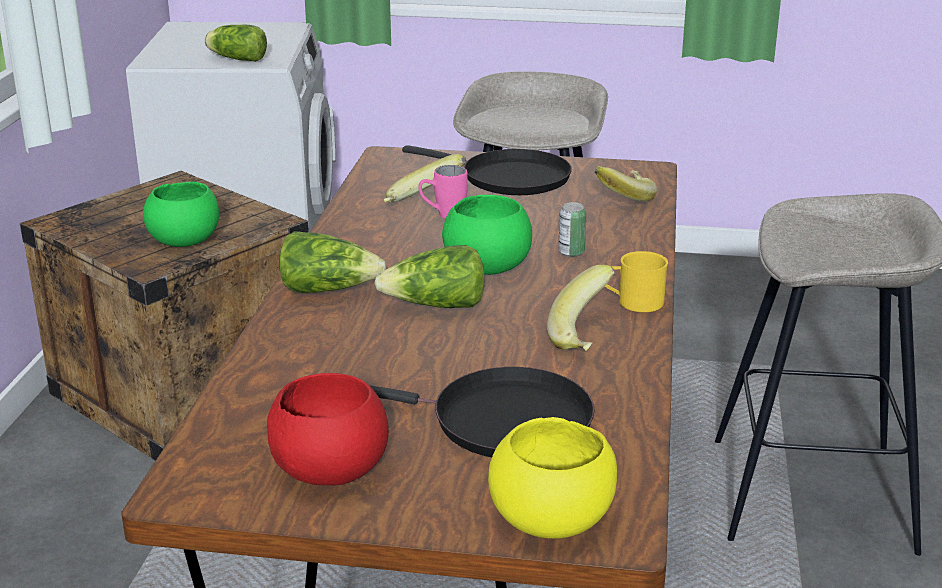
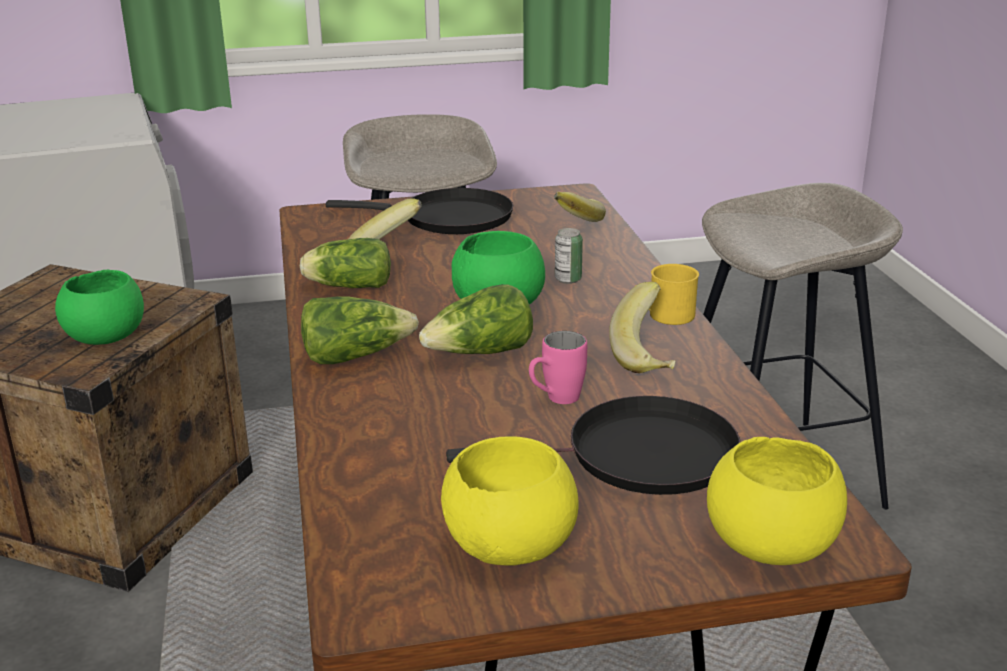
camera: 20 degrees left, 0 degrees up
(236, 58) = (86, 135): lettuce -> lettuce (346, 286)
(329, 468) = (508, 544): red bowl -> yellow bowl
(443, 216) = (414, 264): pink mug -> pink mug (555, 400)

